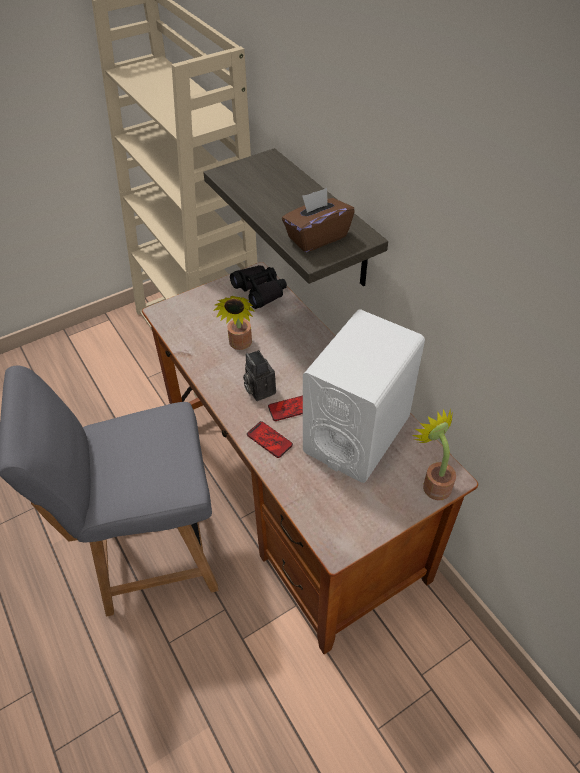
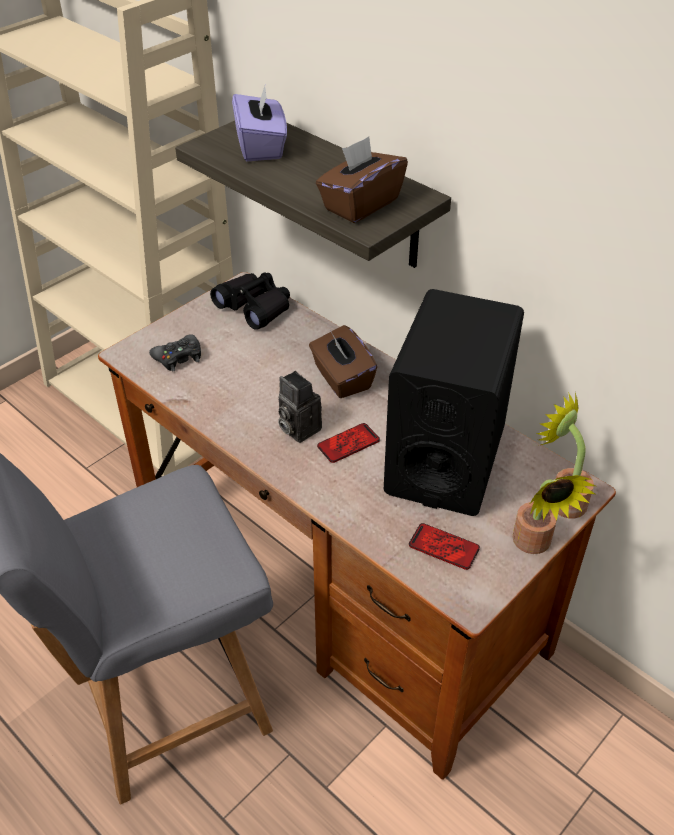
camera: 15 degrees left, 5 degrees down
(195, 321) = (178, 358): none -> black game controller
(240, 345) = (252, 378): potted plant -> potted plant (534, 545)
(264, 179) = (261, 147): none -> purple tissue box
(269, 440) = (334, 487): phone -> phone (443, 547)
(303, 357) = (341, 378): none -> brown tissue box
(356, 434) = (445, 459): white speaker -> black speaker

